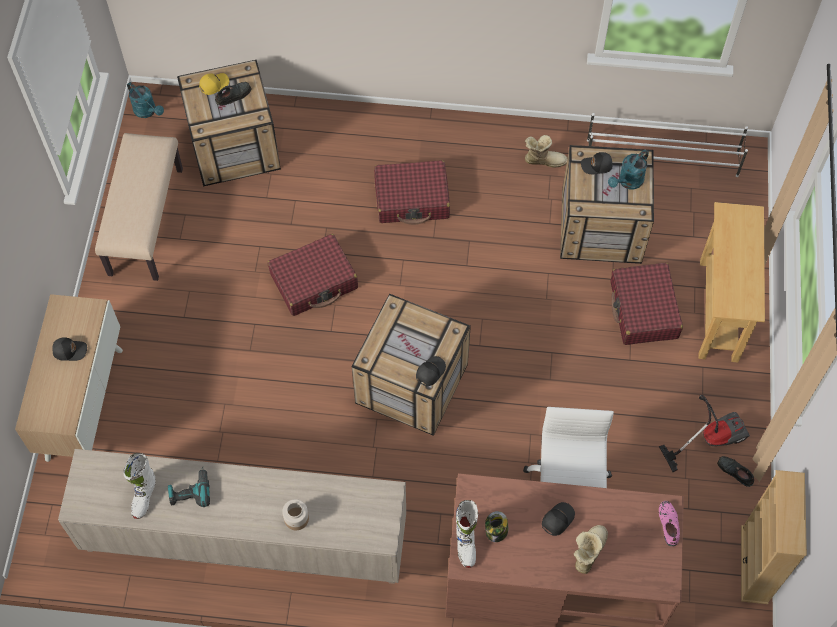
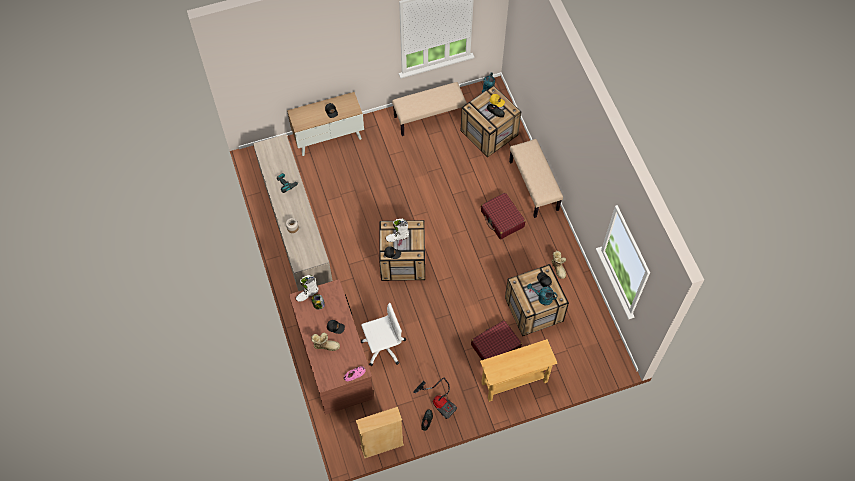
camera: 65 degrees right, 0 degrees up
(144, 496) = (276, 168): white boot -> white boot (397, 237)
(314, 281) = (434, 198): red suitcase -> none
(375, 127) = (534, 186): none -> beige bench
(662, 158) = (592, 323): white shoe rack -> none

